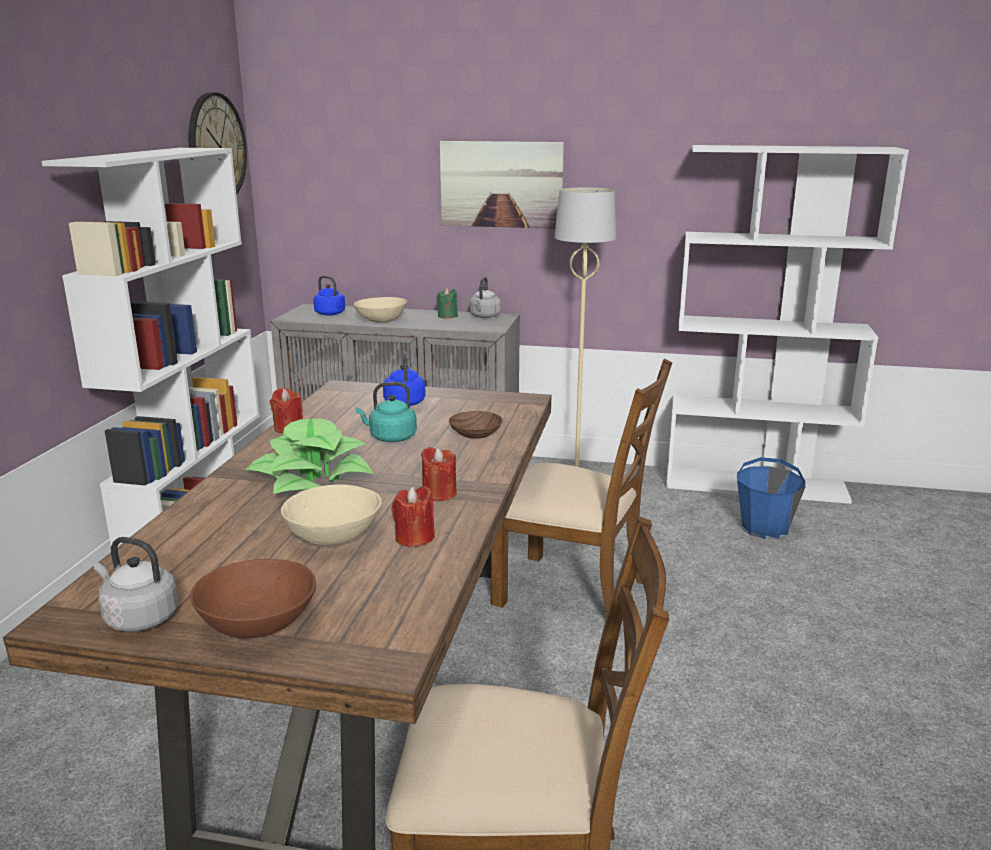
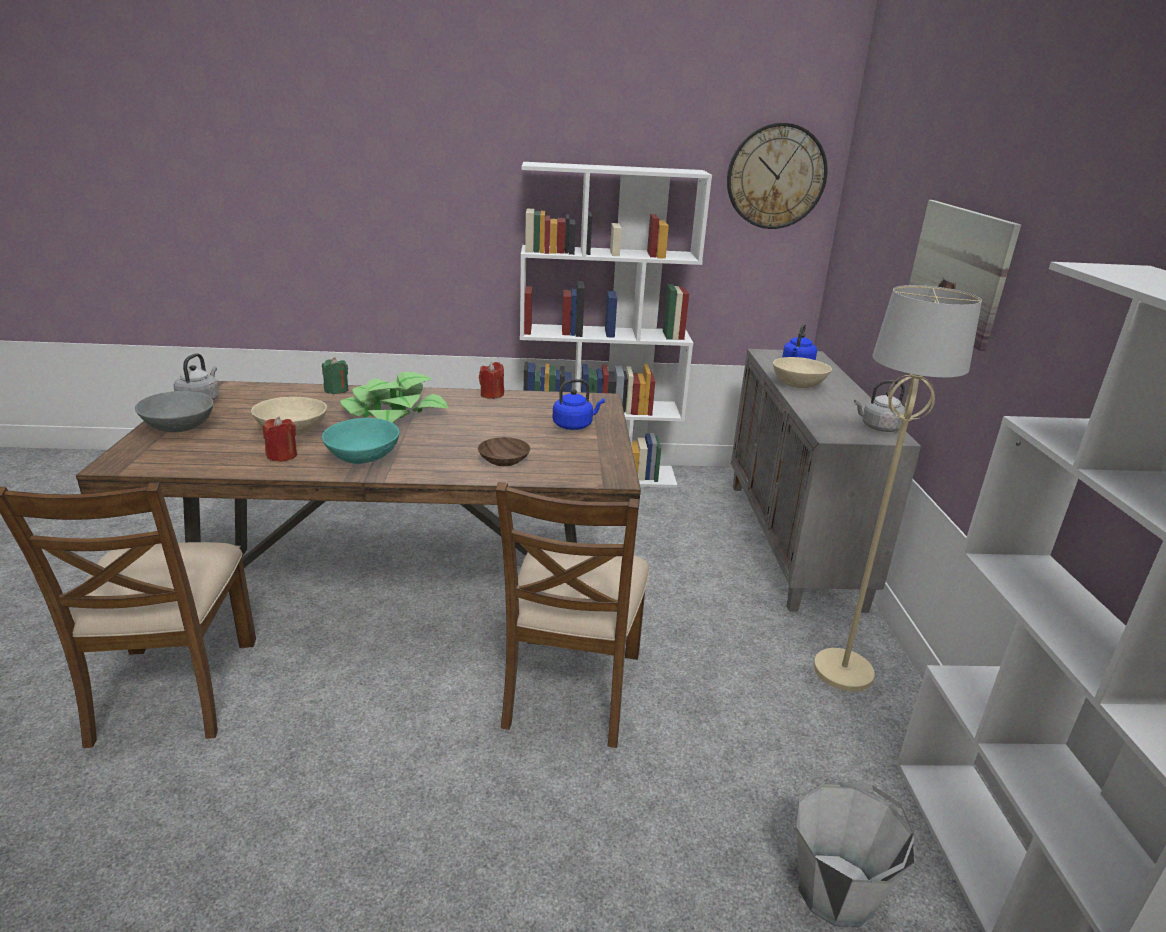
camera: 75 degrees right, 5 degrees up
(257, 624) = (178, 427): brown bowl -> grey bowl
(390, 438) = (482, 429): turquoise kettle -> none
(439, 494) = (362, 457): red candle -> turquoise bowl
(447, 316) = (854, 410): green candle -> green candle (336, 390)
(764, 528) = (837, 892): blue bucket -> grey bucket

